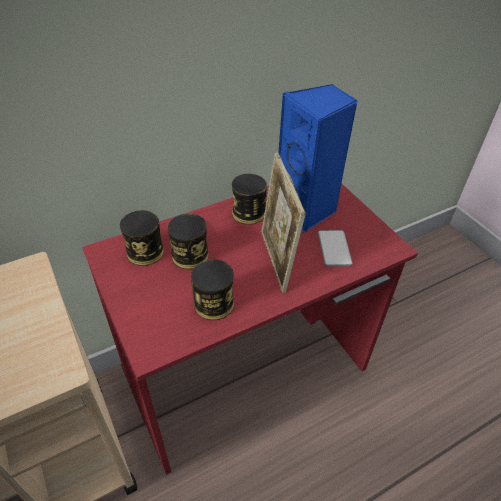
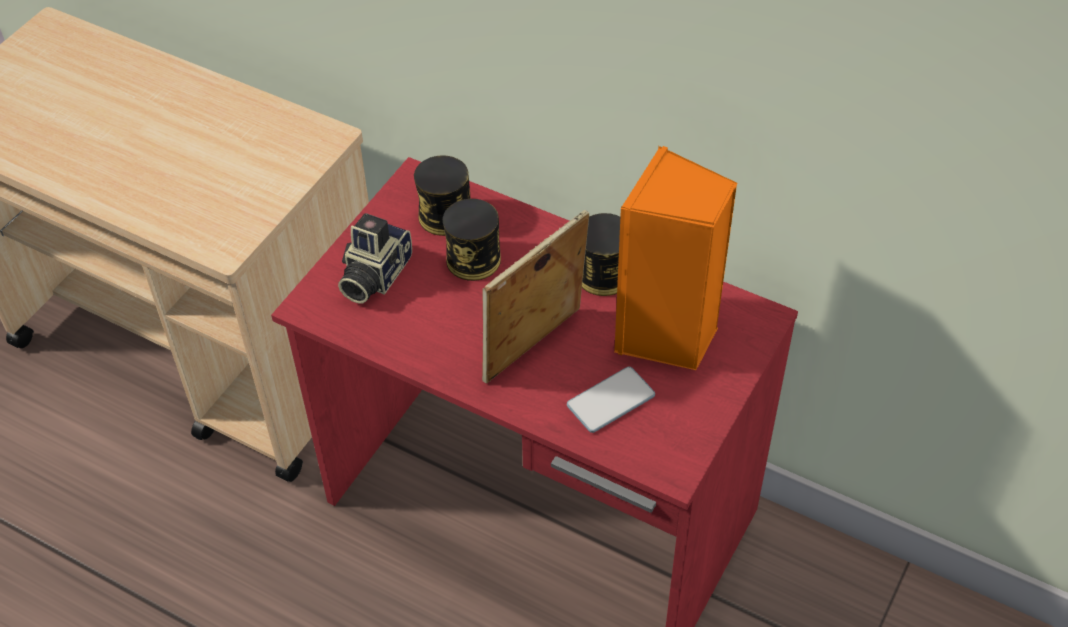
camera: 60 degrees right, 5 degrees up
(157, 305) = (373, 275): none -> camera
(214, 303) = (414, 324): can -> none
(307, 211) = (667, 336): blue speaker -> orange speaker

